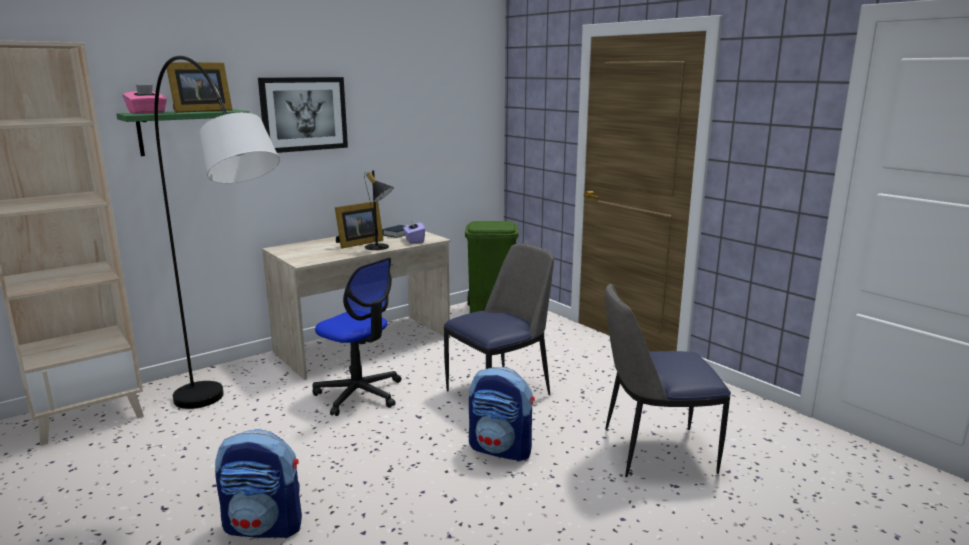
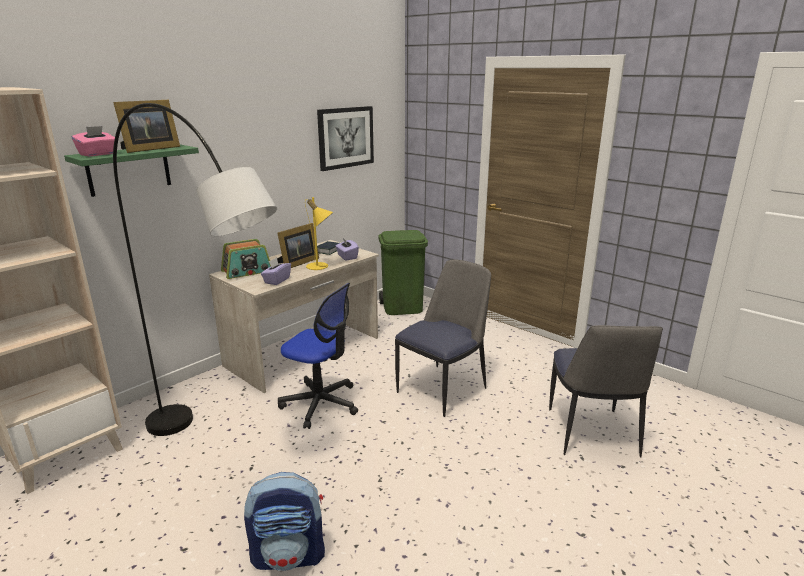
camera: 10 degrees left, 5 degrees up
(301, 248) = (247, 271): none -> radio
(304, 114) = (240, 144): picture -> picture (345, 137)
(326, 257) = (277, 280): none -> purple tissue box
(380, 248) = (320, 267): black table lamp -> yellow table lamp
(501, 449) = (468, 447): backpack -> none
(654, 451) = (592, 434): chair -> chair turned 75 degrees counterclockwise

